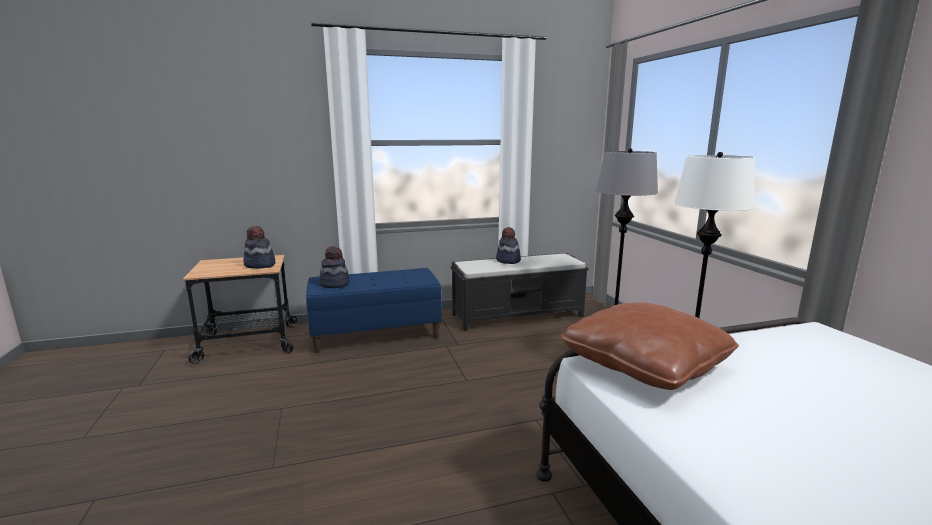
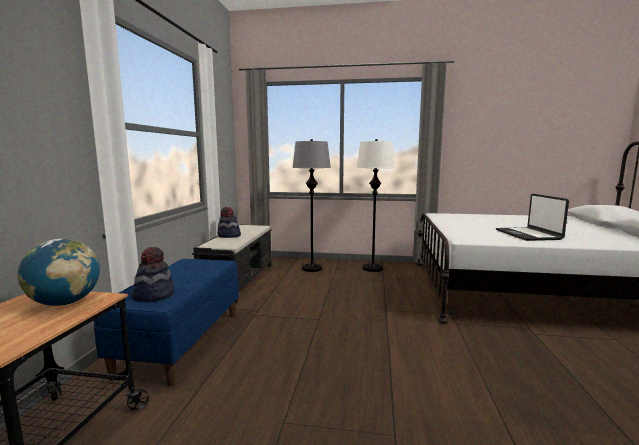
camera: 65 degrees left, 5 degrees down
(260, 265) = (65, 303): hat -> globe
(644, 365) = (466, 234): brown pillow -> none
(749, 434) = (528, 235): none -> laptop

